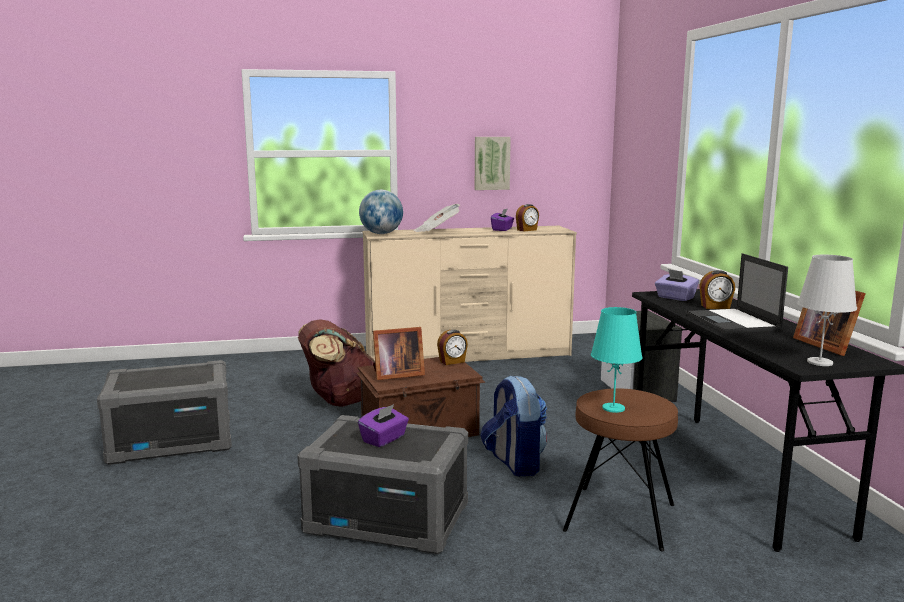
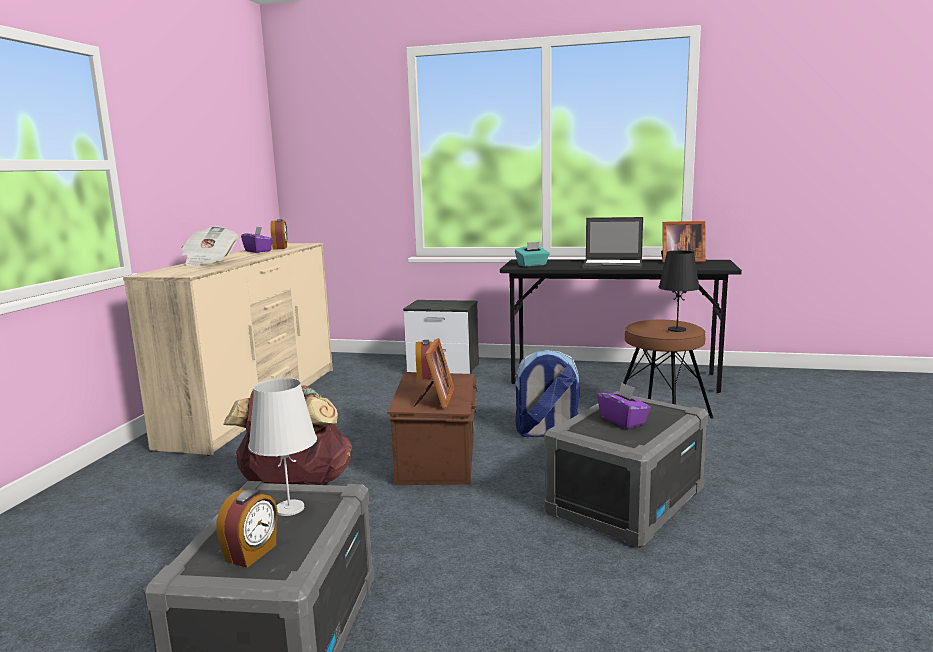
camera: 65 degrees left, 0 degrees up
(381, 234) = (174, 273): globe -> none
(491, 163) = (200, 178): picture -> none
(614, 408) = (677, 329): turquoise table lamp -> black table lamp
(675, 298) = (532, 265): purple tissue box -> turquoise tissue box
(715, 307) = (569, 263): alarm clock -> alarm clock (252, 553)
(820, 362) = (716, 265): white table lamp -> white table lamp (290, 508)

